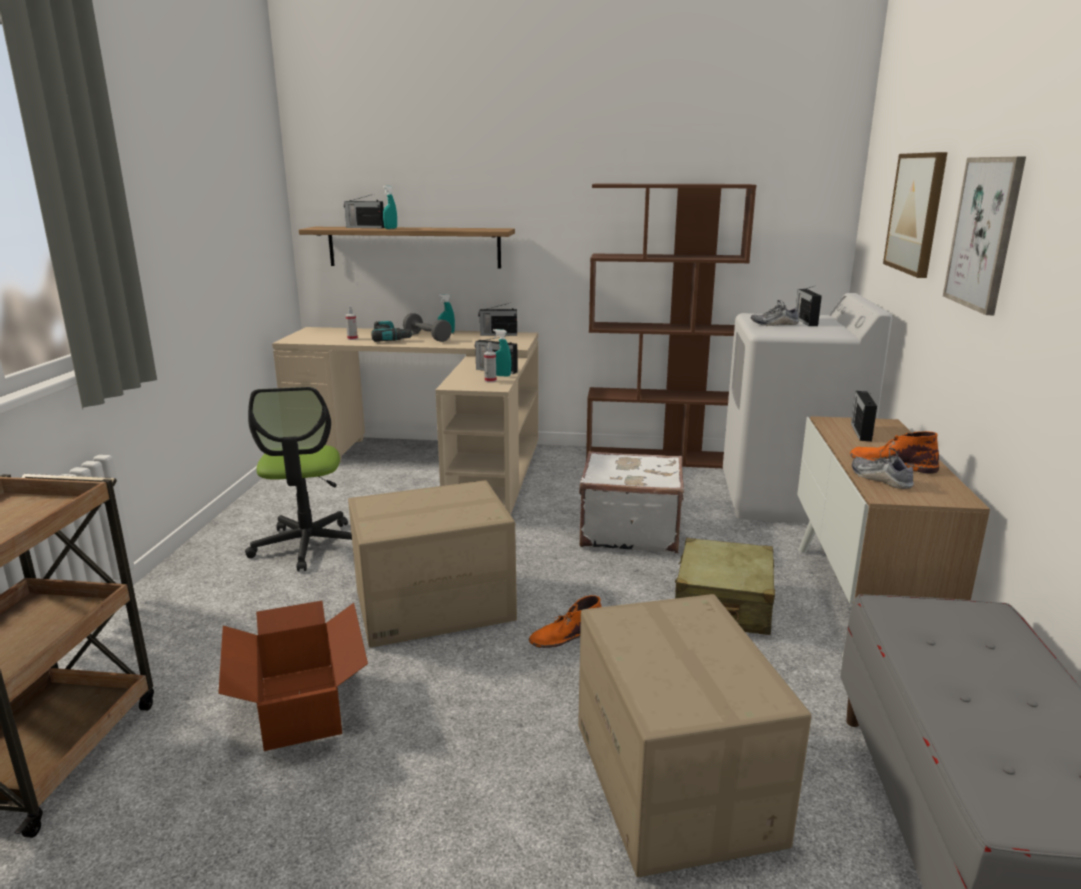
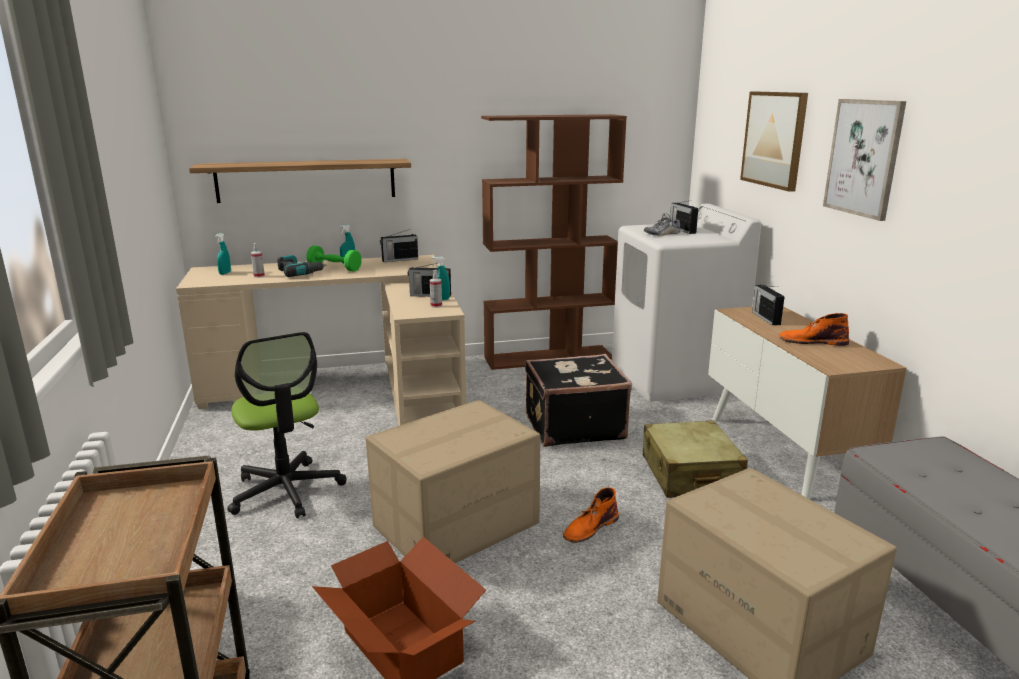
camera: 20 degrees left, 0 degrees up
(364, 227) = (257, 163): radio -> none
(390, 228) = (287, 163): turquoise spray bottle -> turquoise spray bottle (225, 273)
(427, 337) = (334, 268): grey dumbbell -> green dumbbell
(629, 531) = (573, 426): white suitcase -> black suitcase
(880, 479) = (817, 354): shoe -> none

